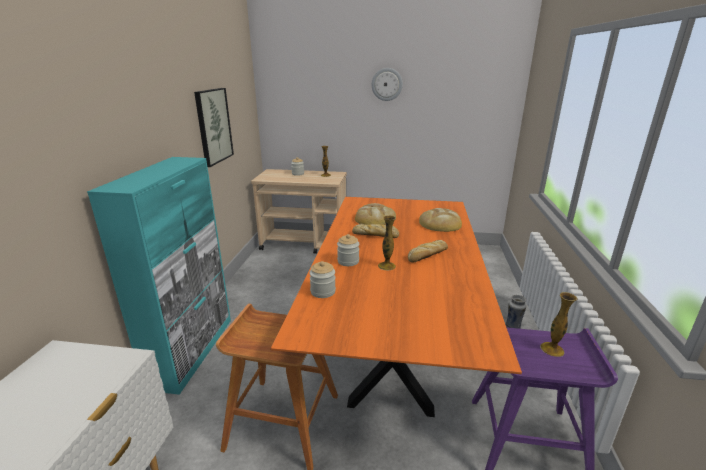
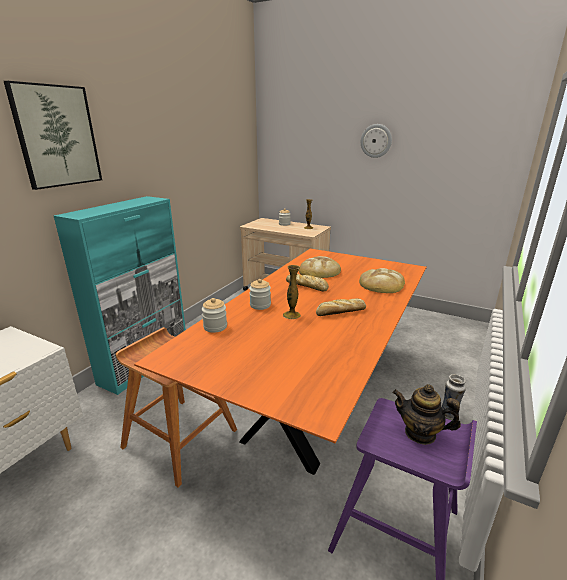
camera: 20 degrees right, 0 degrees up
(213, 126) = (200, 174): picture -> picture (57, 136)
(552, 349) = (420, 433): vase -> teapot

